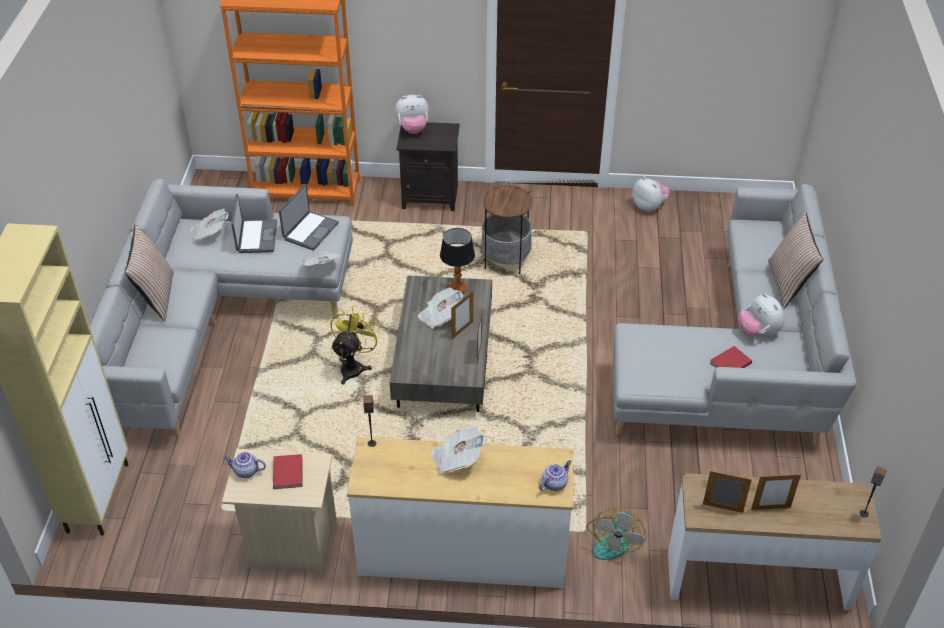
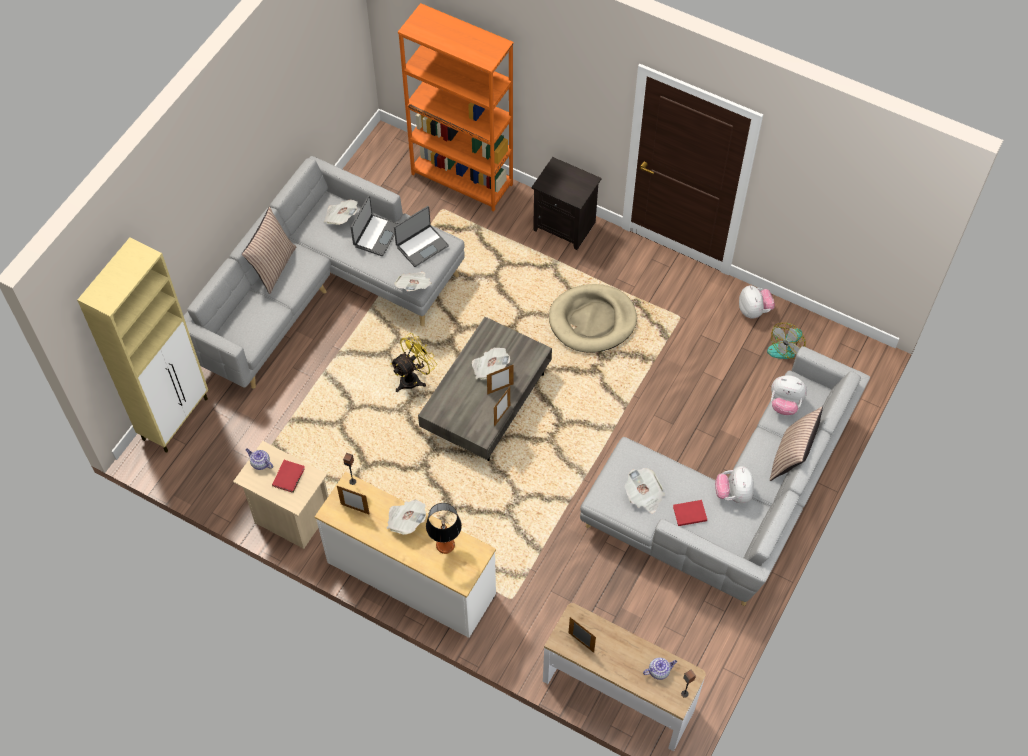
camera: 25 degrees right, 15 degrees up
(413, 129) = (557, 169): plush toy -> plush toy (785, 403)
(457, 288) = (518, 345): table lamp -> table lamp (445, 545)
(506, 260) = (592, 320): side table -> beige dog bed
(554, 483) = (465, 571): teapot -> teapot (659, 671)
(613, 540) = (529, 616): fan -> fan (786, 346)
(675, 363) = (644, 495): none -> newspaper
(770, 508) = (617, 658): picture frame -> picture frame (355, 509)

